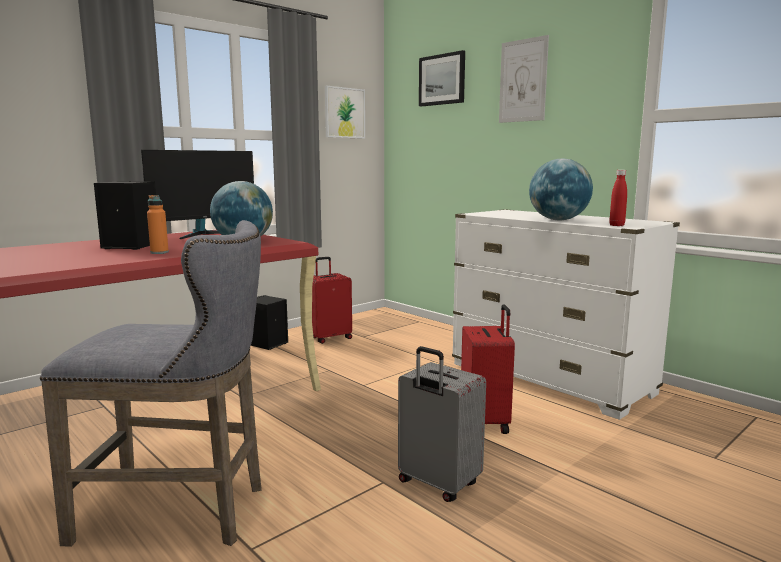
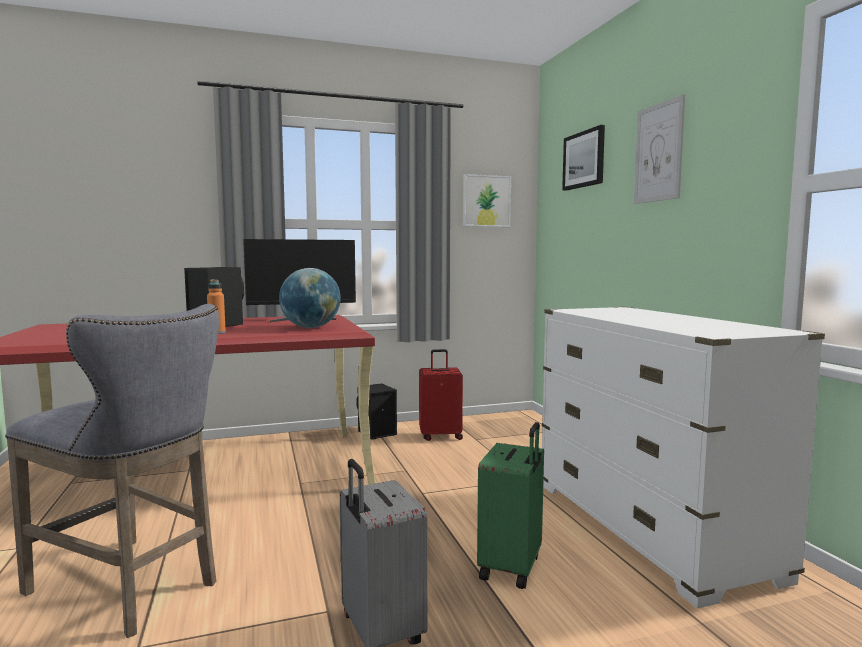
camera: 25 degrees right, 5 degrees down
(486, 422) = (512, 567): red suitcase -> green suitcase
(558, 220) = (645, 322): globe -> none
(616, 225) = (703, 332): red bottle -> none

